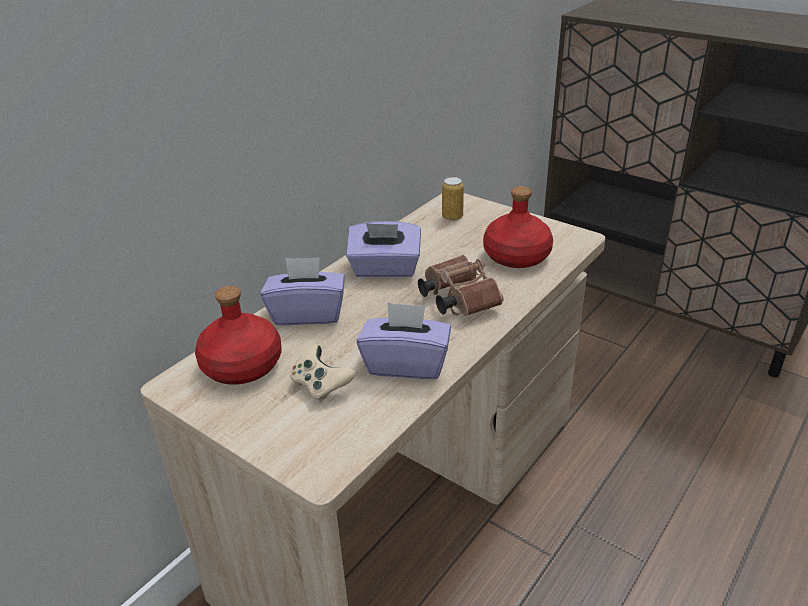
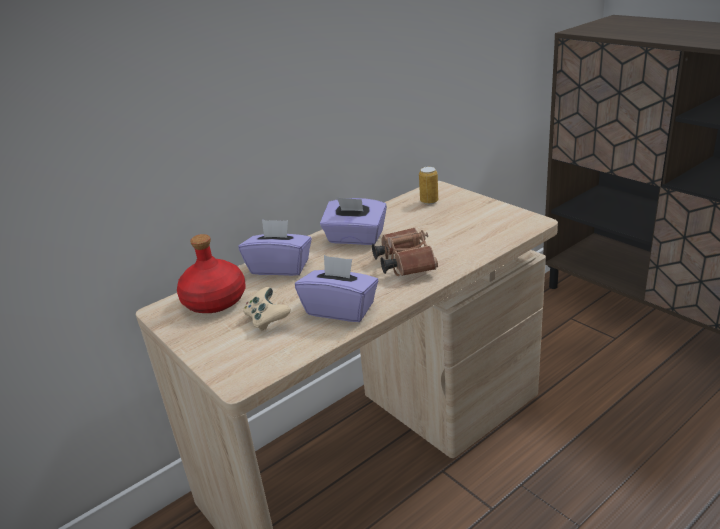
camera: 15 degrees right, 5 degrees down
(516, 256) = (469, 234): red bottle -> none

